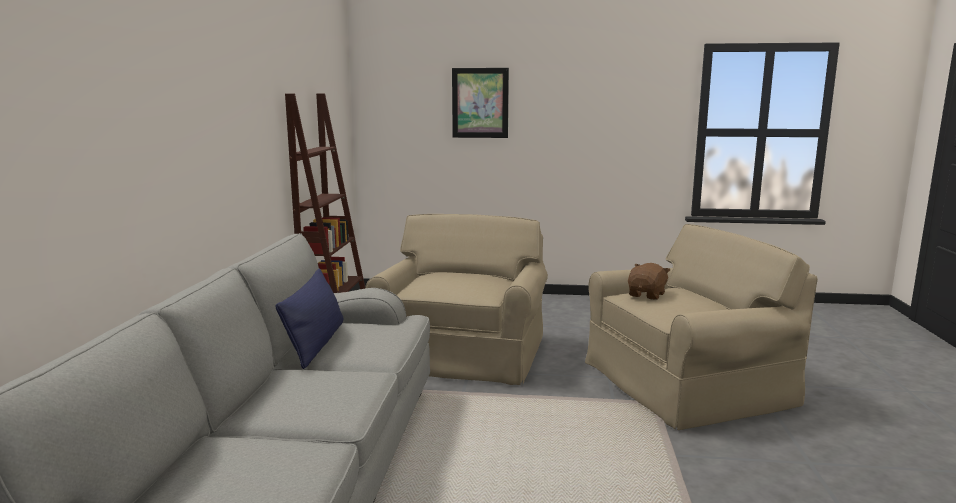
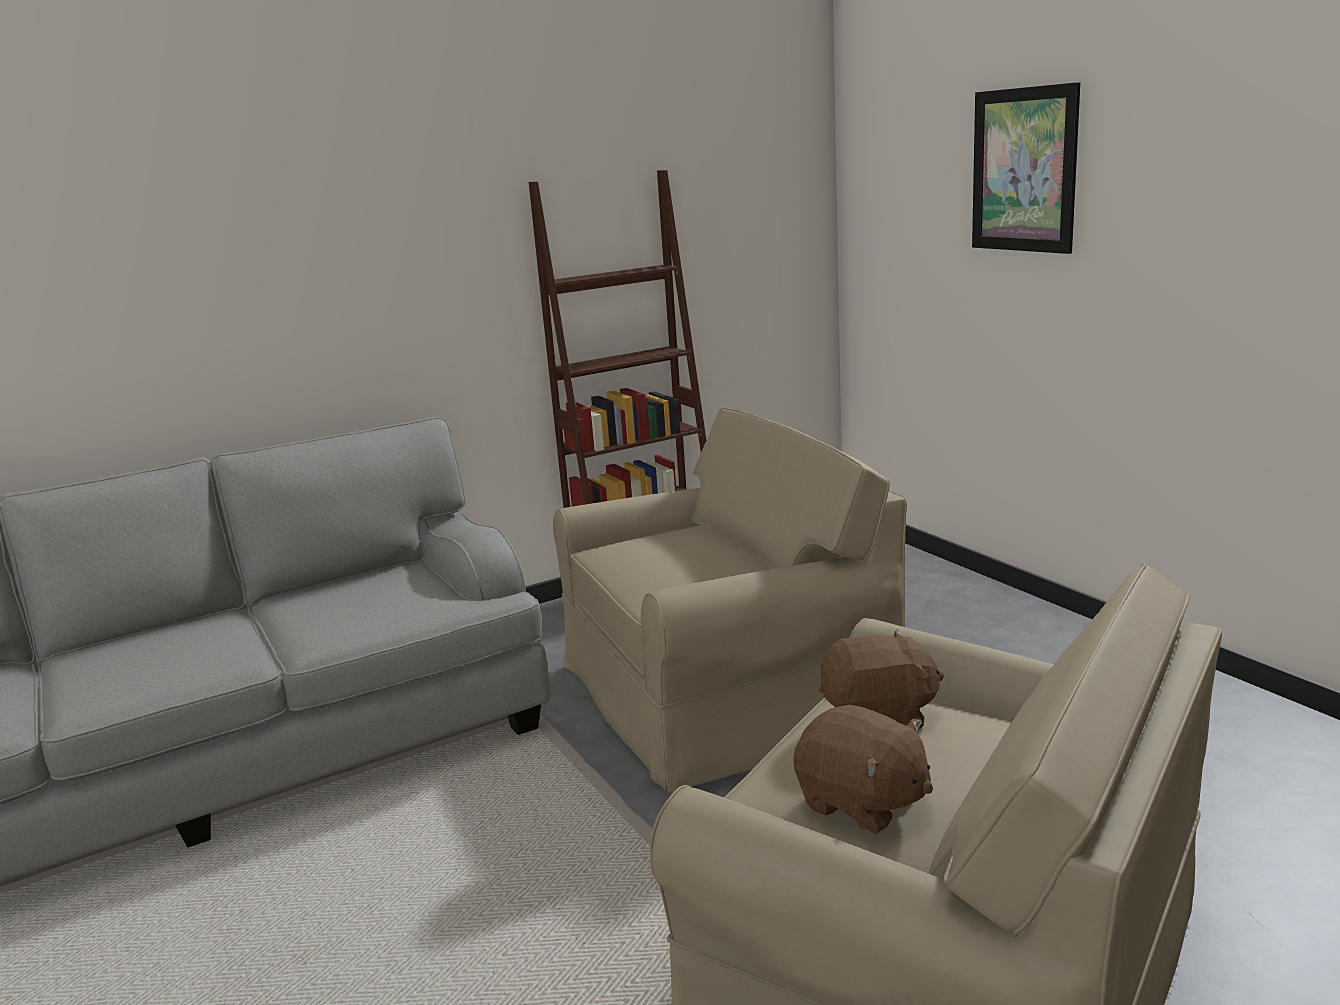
camera: 55 degrees right, 5 degrees up
(316, 344) = (327, 592): blue pillow -> none
(697, 310) = (862, 803): none -> brown plush toy

